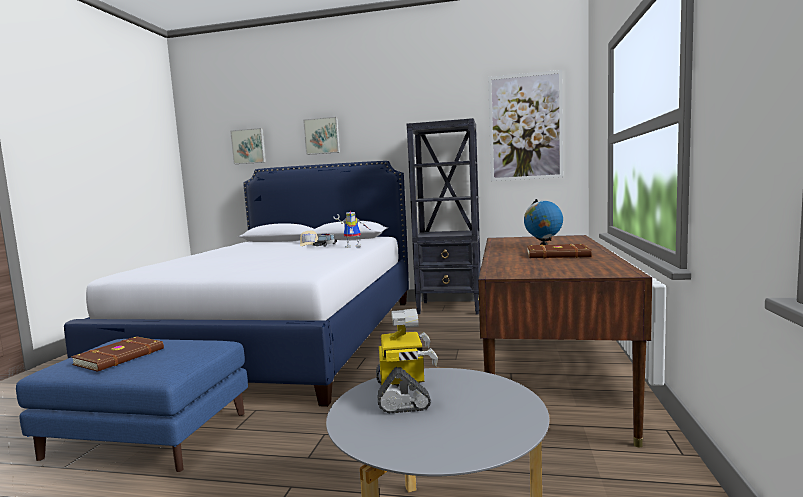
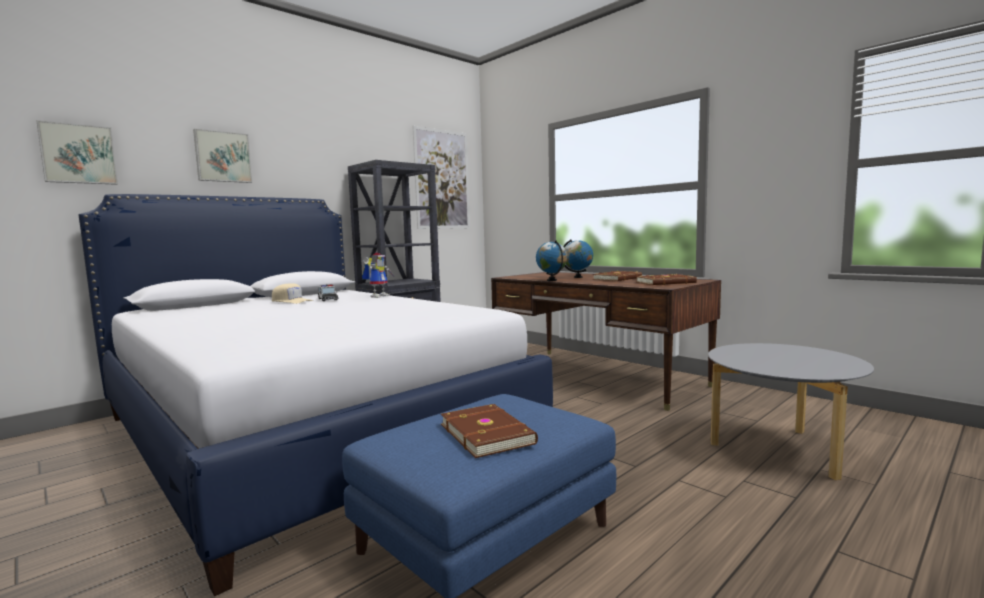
camera: 55 degrees left, 0 degrees up
(404, 395) = (757, 360): toy robot -> none
(494, 248) = (552, 280): none -> globe
(550, 269) = (666, 283): none -> brown book

